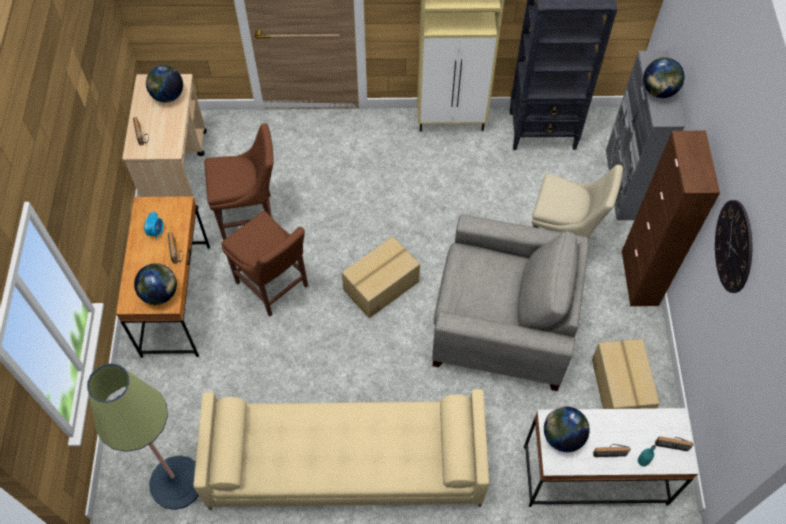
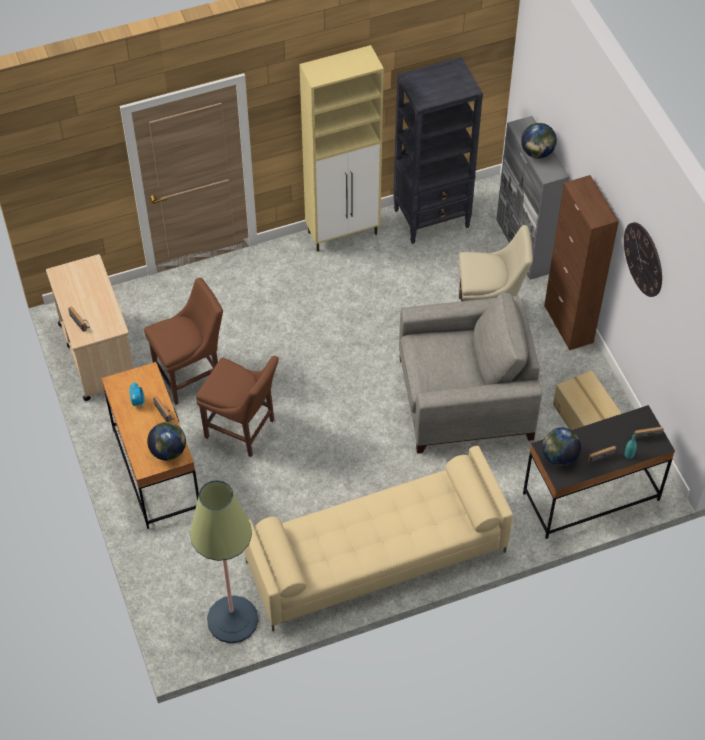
camera: 20 degrees left, 5 degrees down
(168, 96) = (87, 280): globe -> none
(380, 285) = (340, 399): cardboard box -> none
(594, 475) = (590, 497): white desk -> black desk

